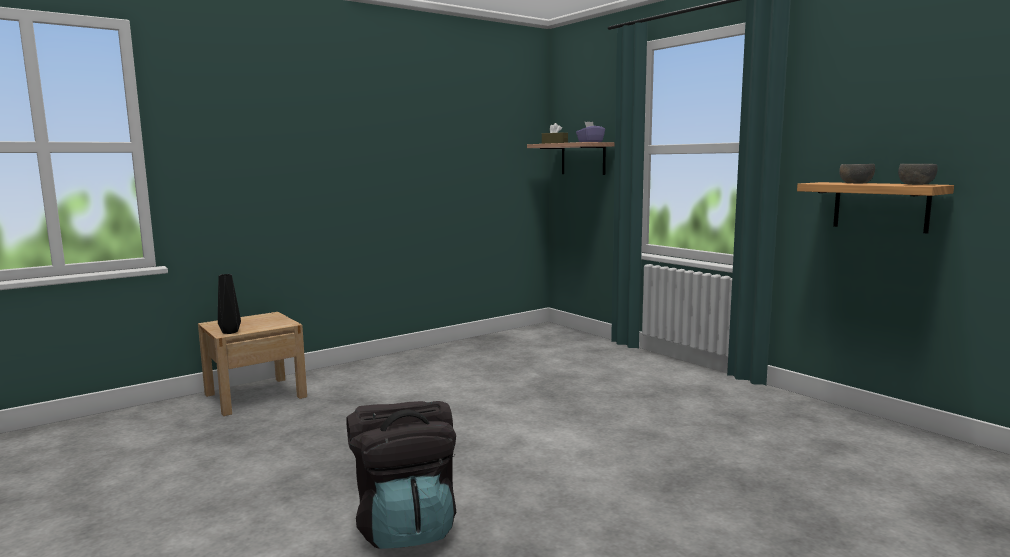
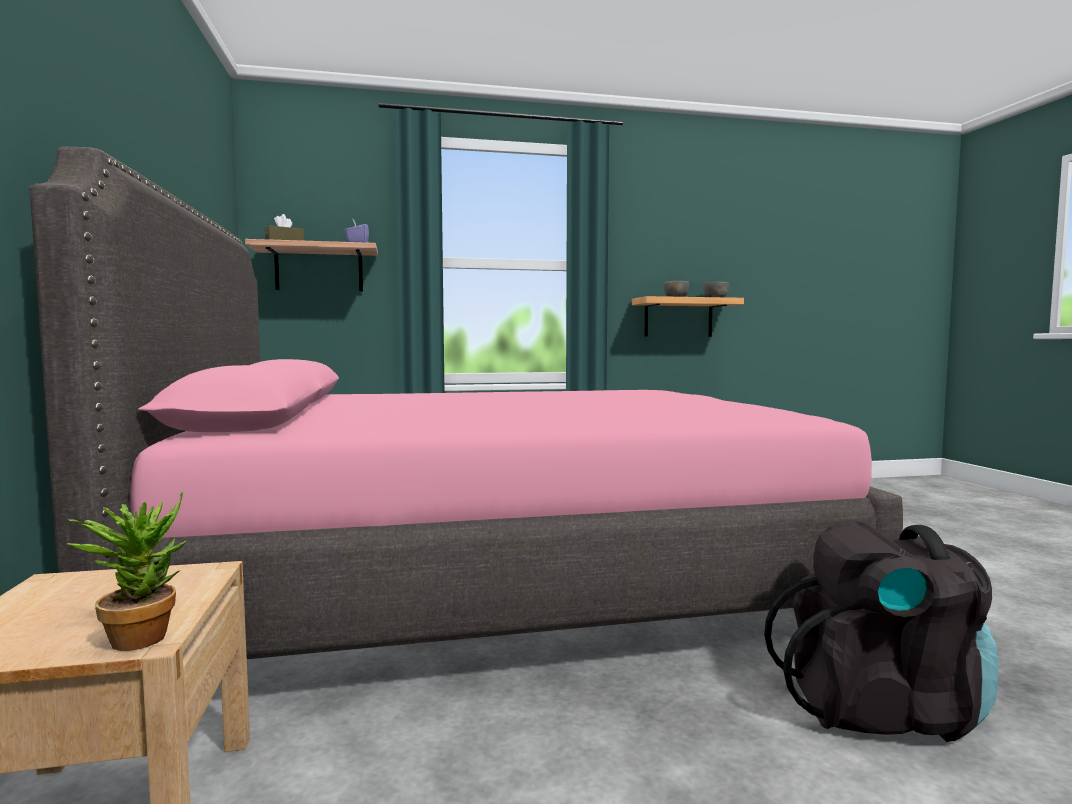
camera: 65 degrees left, 5 degrees down
(229, 332) = (140, 635): black vase -> potted plant
(505, 397) = (494, 579): none -> pink bed

